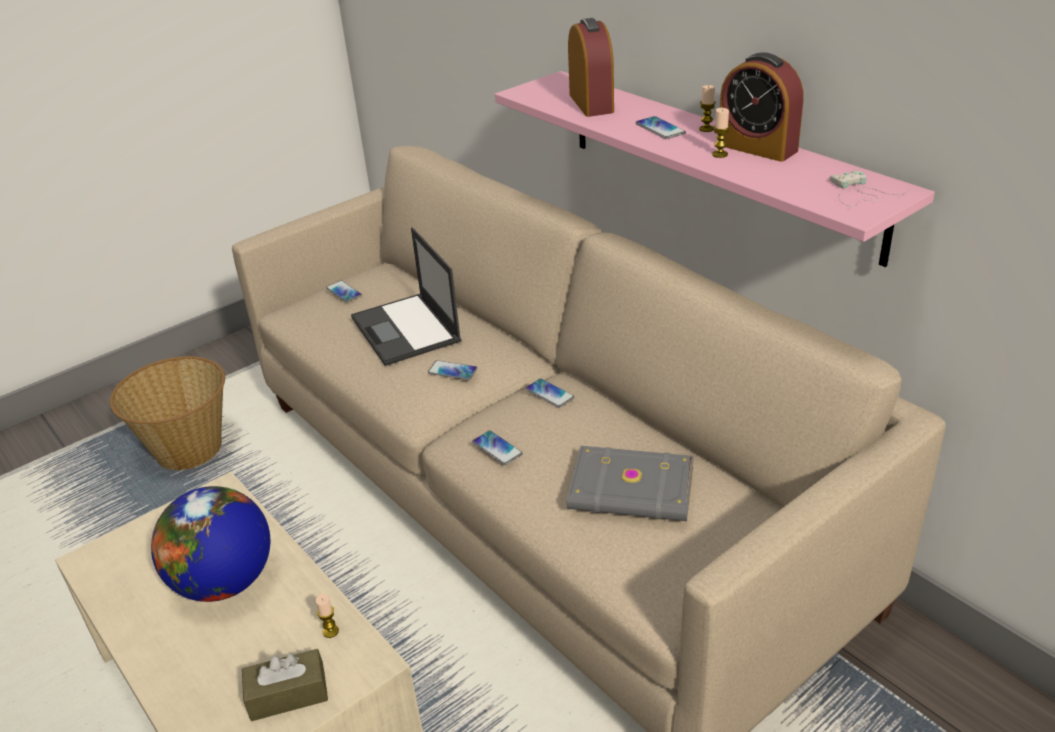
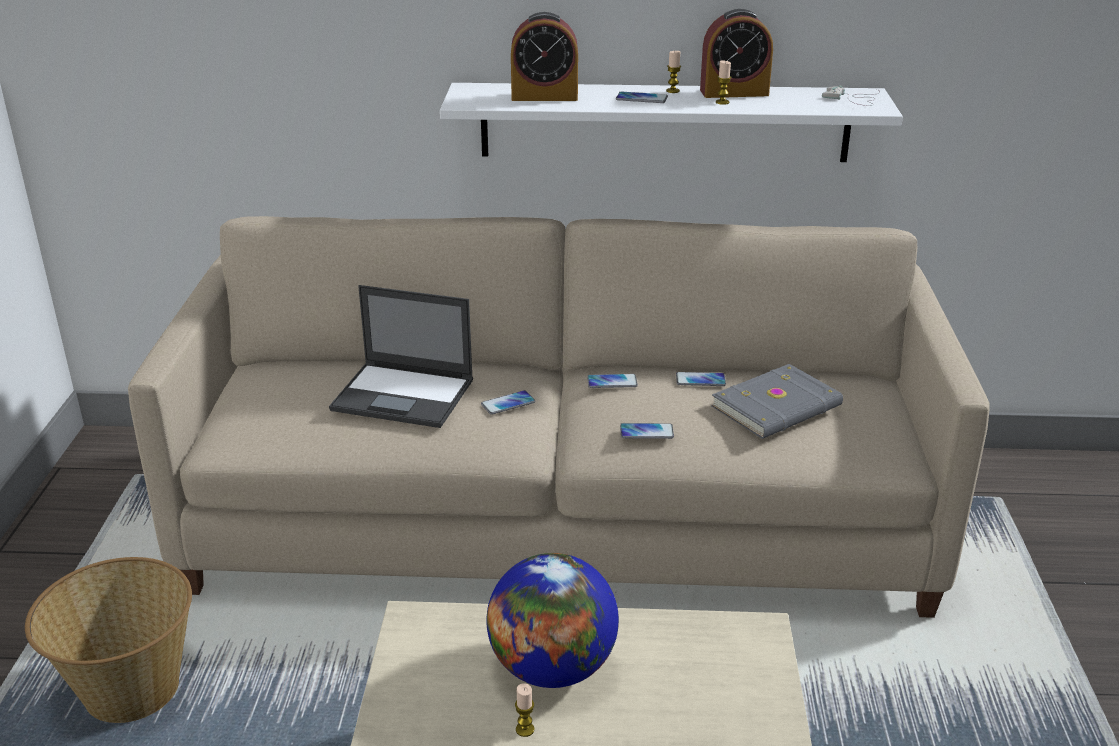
camera: 50 degrees left, 5 degrees down
(288, 695) = (746, 689): brown tissue box -> none
(330, 631) = (699, 634): candle -> candle (525, 729)
(344, 292) = (266, 399): phone -> phone (700, 380)
(591, 103) = (544, 96): alarm clock -> alarm clock turned 150 degrees clockwise
(716, 160) = (664, 122): pink shelf -> white shelf

